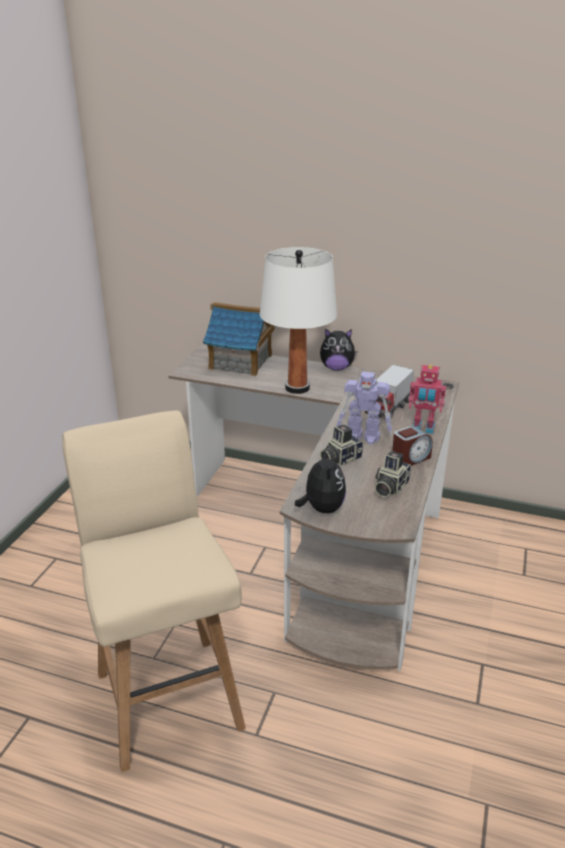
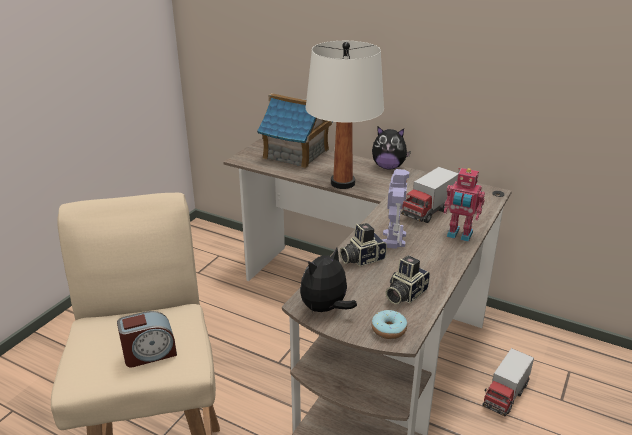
camera: 10 degrees right, 0 degrees up
(321, 508) = (325, 309): plush toy -> plush toy turned 135 degrees counterclockwise
(363, 437) = (394, 238): toy robot -> toy robot turned 105 degrees counterclockwise
(385, 520) = (388, 330): none -> donut
(410, 459) = (436, 265): alarm clock -> alarm clock (149, 353)
(473, 577) = (505, 396): none -> toy truck

